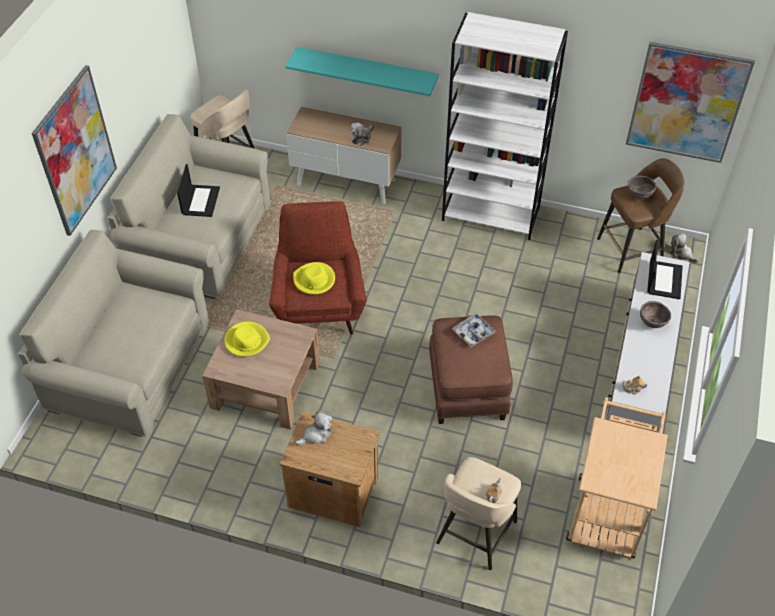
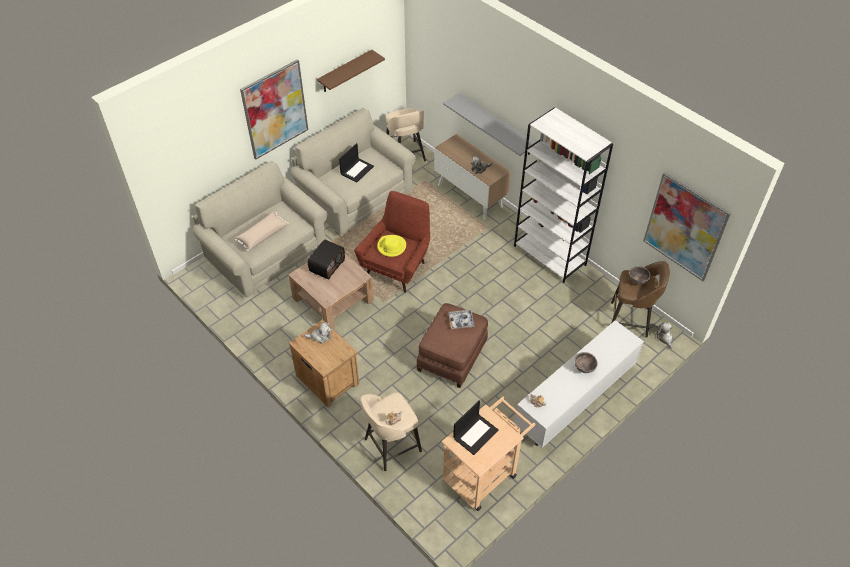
camera: 30 degrees right, 0 degrees up
(131, 338) = (262, 235): none -> beige pillow
(137, 67) = (345, 71): none -> brown shelf
(246, 340) = (327, 265): yellow hat -> radio
(367, 70) = (496, 124): turquoise shelf -> grey shelf
(664, 279) = (615, 344): laptop -> laptop (475, 433)

